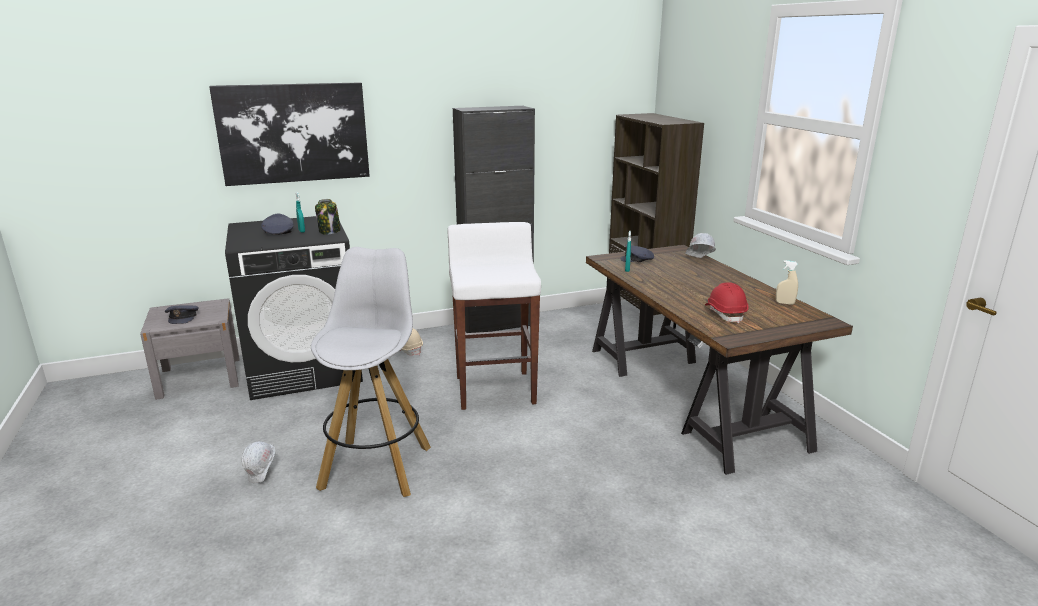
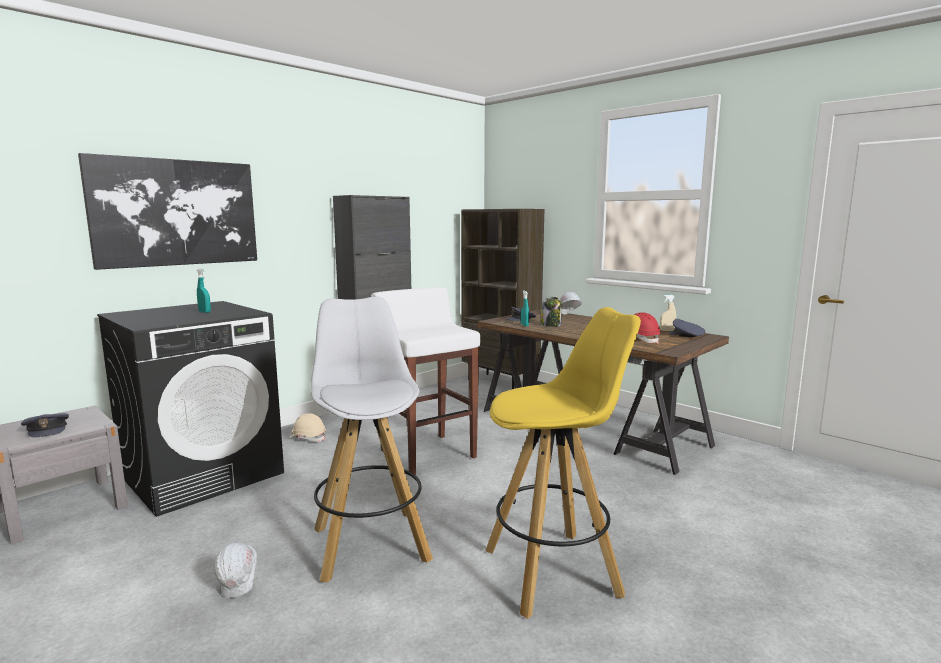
camera: 25 degrees left, 10 degrees down
(278, 232) = (177, 314): grey cap -> grey cap (686, 335)
(329, 231) = (238, 310): jar -> jar (551, 325)
(499, 537) = (553, 571): none -> yellow stool

